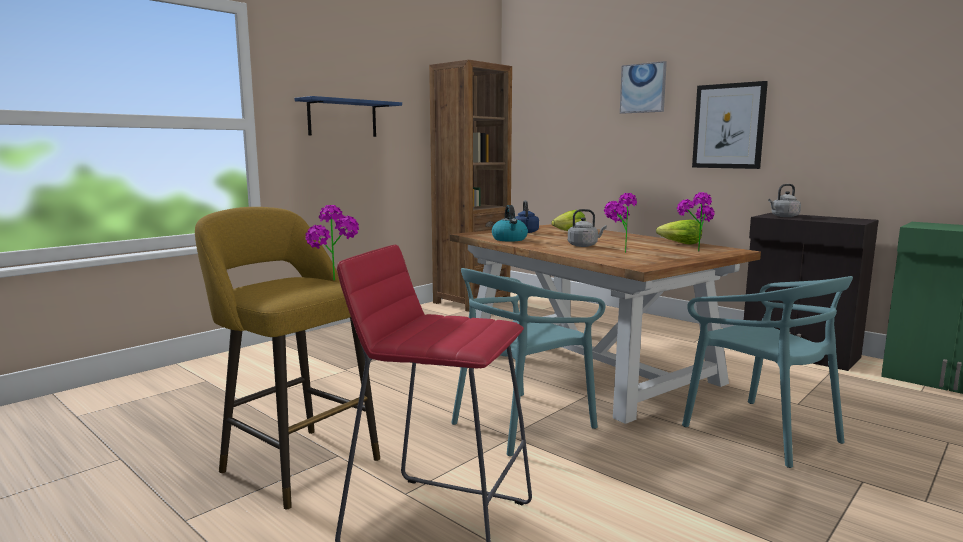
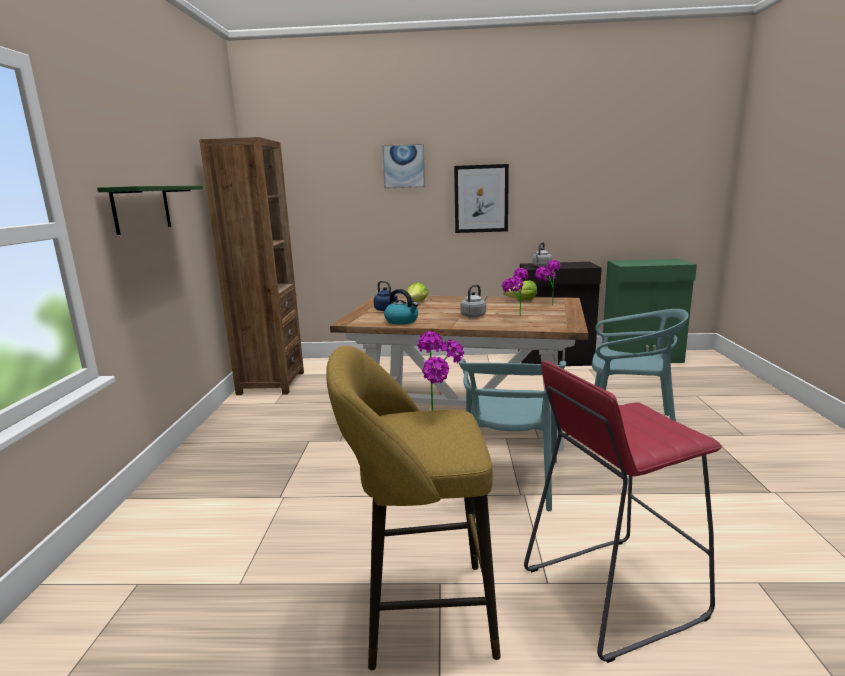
camera: 40 degrees left, 5 degrees up
(342, 118) = (141, 209): blue shelf -> green shelf

